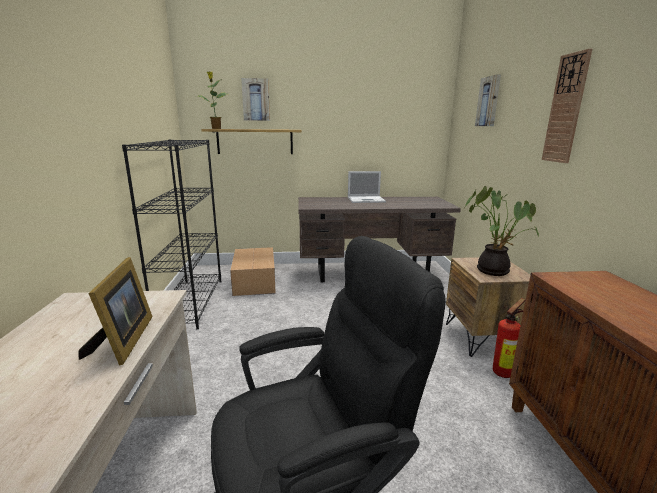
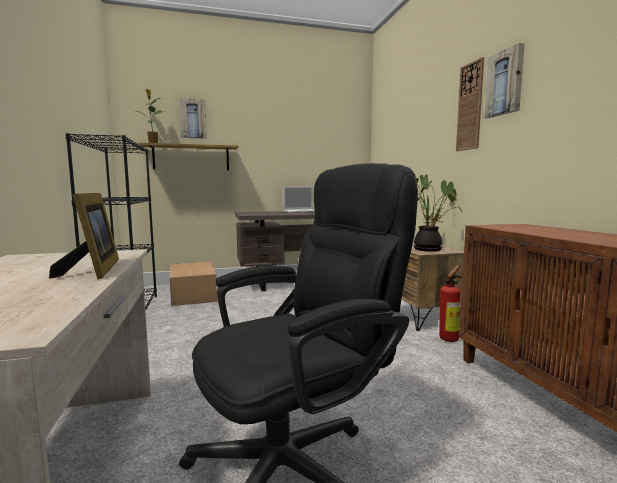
camera: 10 degrees left, 10 degrees down
(489, 101) = (404, 117): picture -> picture (505, 83)

